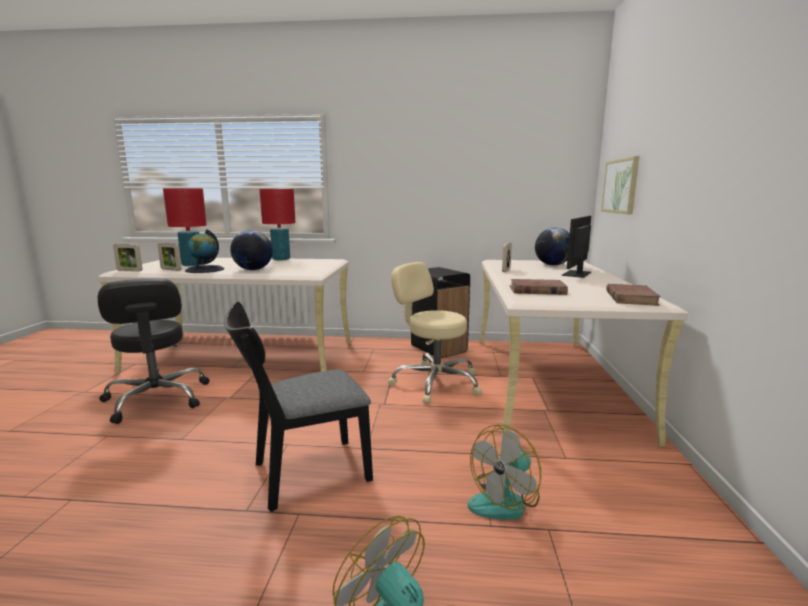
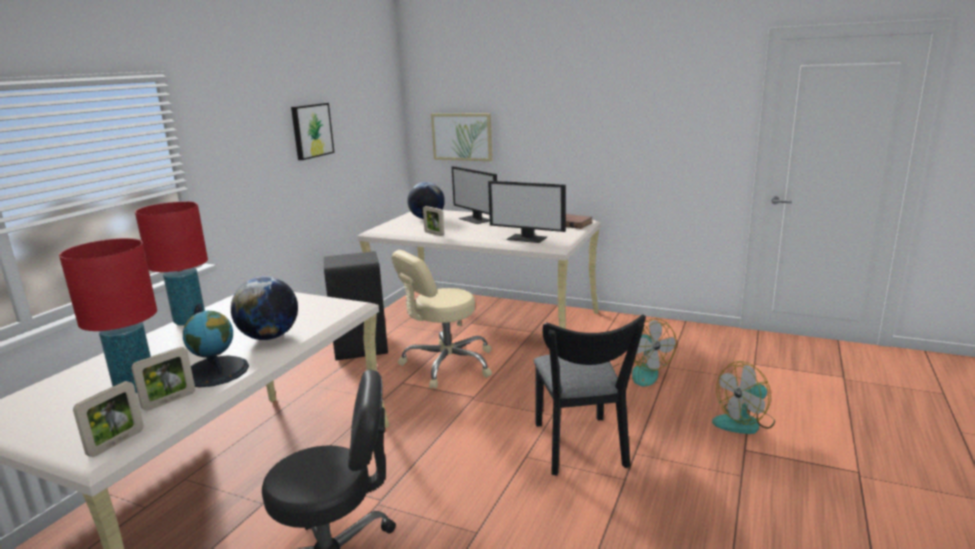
camera: 70 degrees left, 5 degrees up
(452, 165) = (311, 130): none -> picture
(537, 290) = (527, 238): brown book -> monitor

